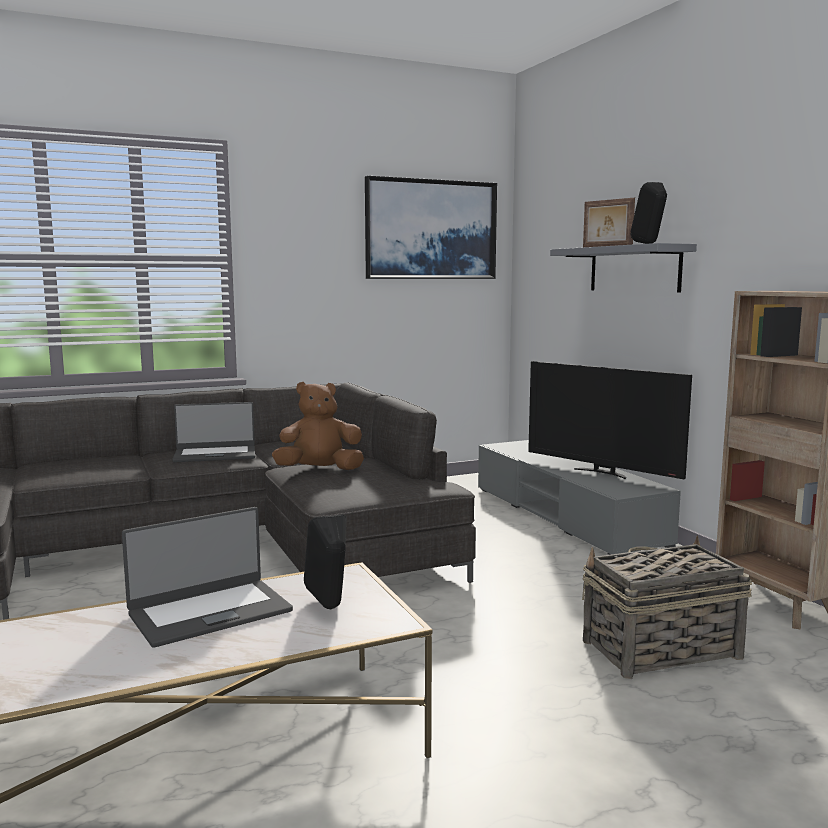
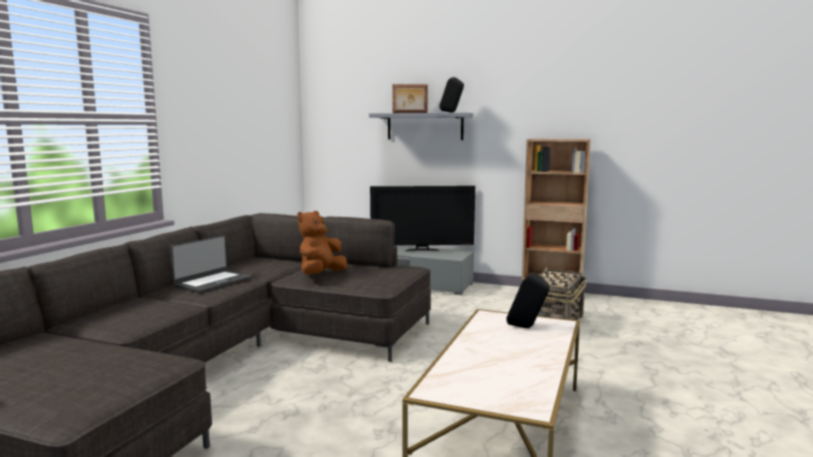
camera: 45 degrees left, 0 degrees up
(209, 612) = (490, 347): laptop -> none
(431, 230) = (265, 96): picture -> none

